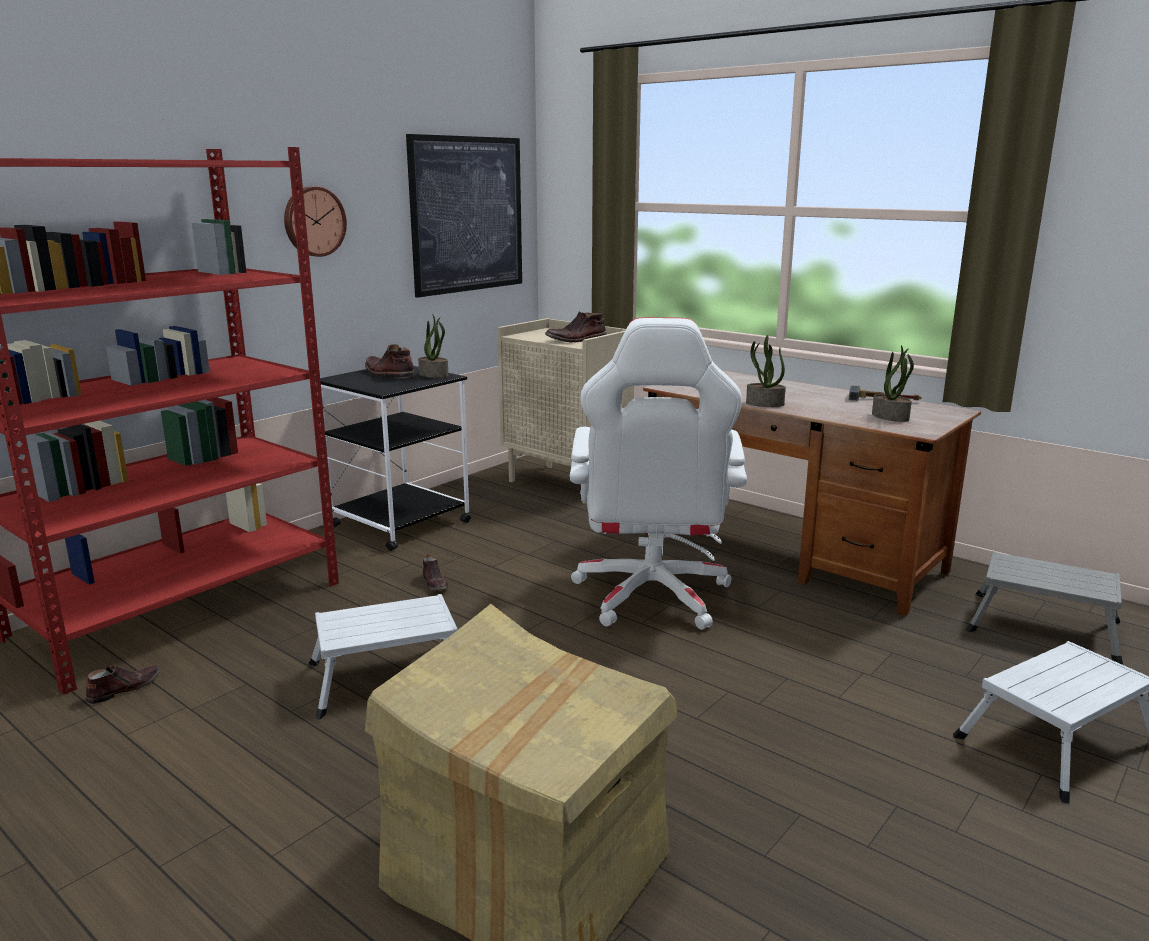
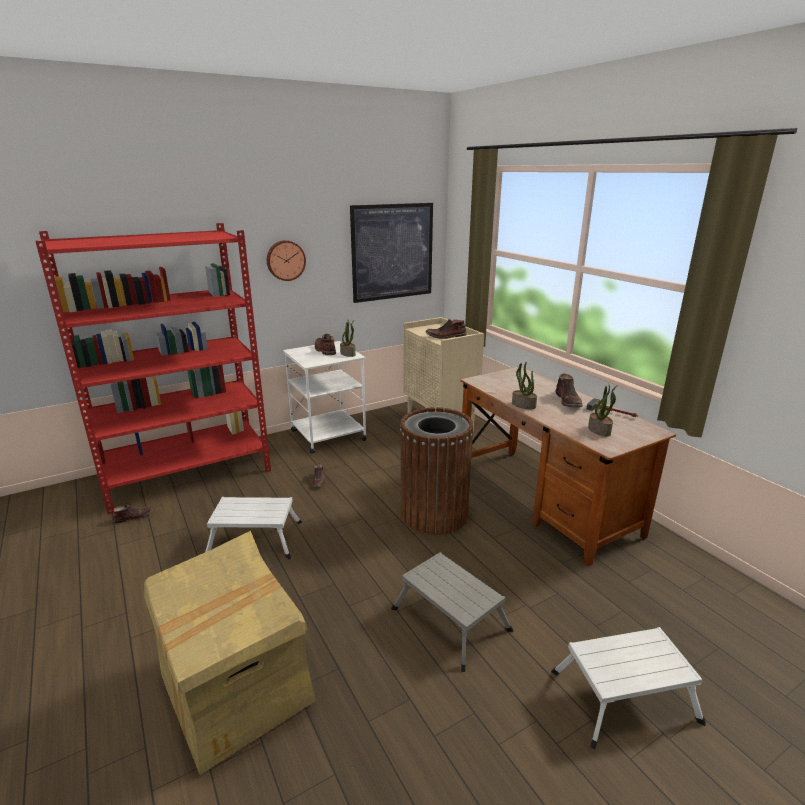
camera: 20 degrees right, 5 degrees up
(402, 523) = (329, 435): black cart -> white cart
(652, 594) = (434, 514): white office chair -> brown trash can
(817, 394) = (568, 401): none -> brown boot
(1044, 627) = (687, 599): grey step ladder -> grey step ladder (451, 619)

